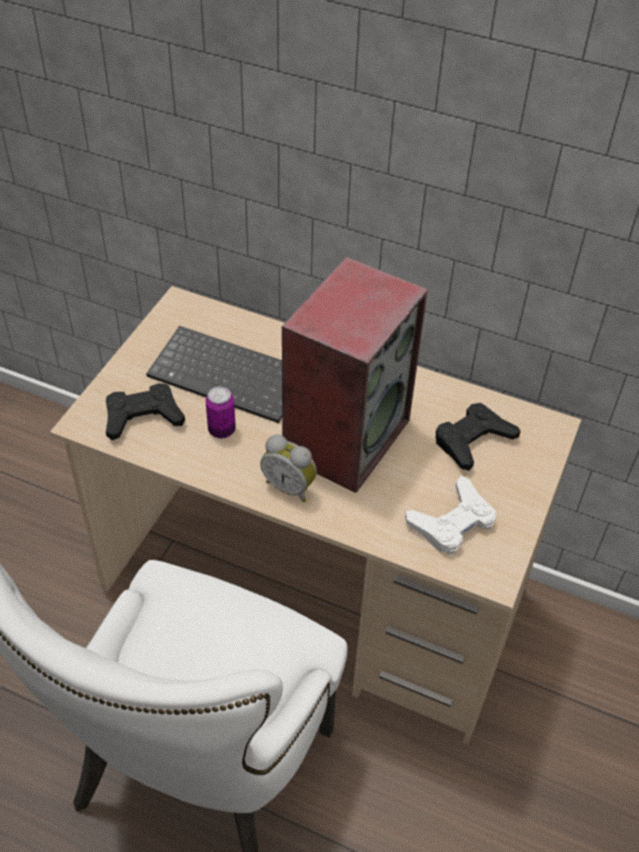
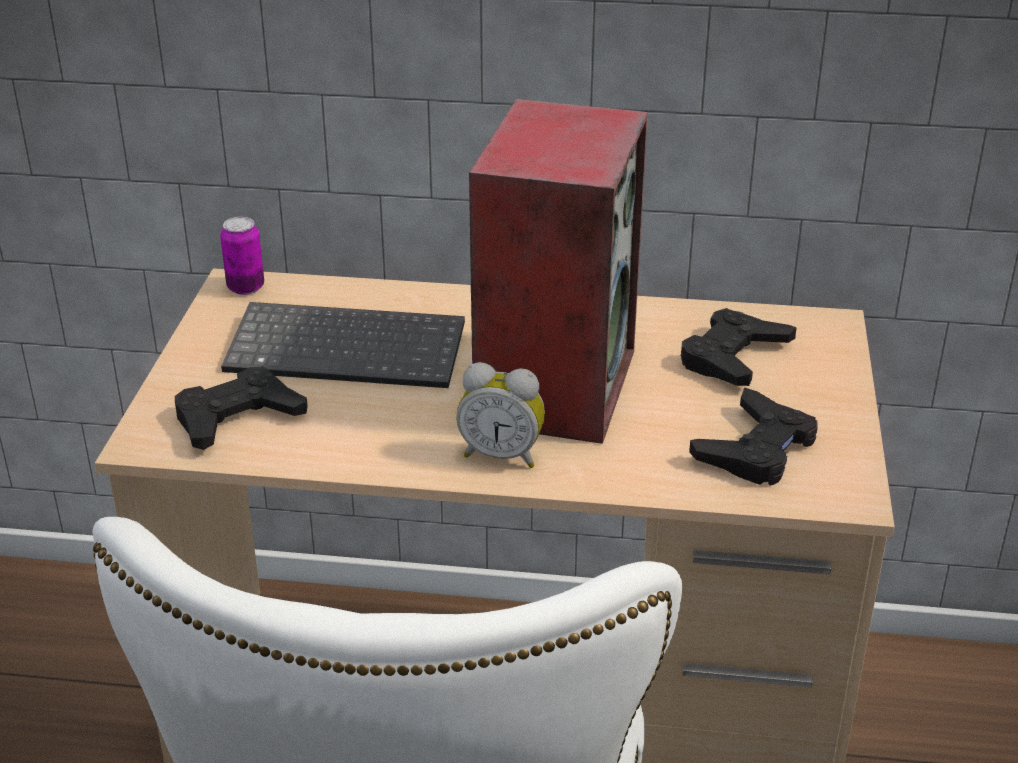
camera: 15 degrees left, 15 degrees down
(221, 430) = (367, 411): can -> can (245, 287)
(452, 522) = (756, 449): white game controller -> black game controller

